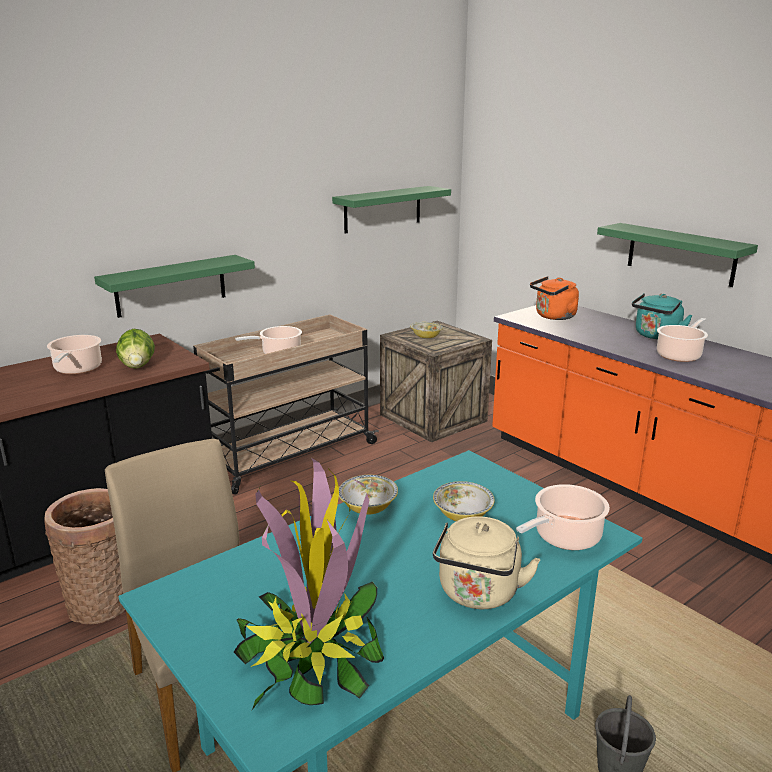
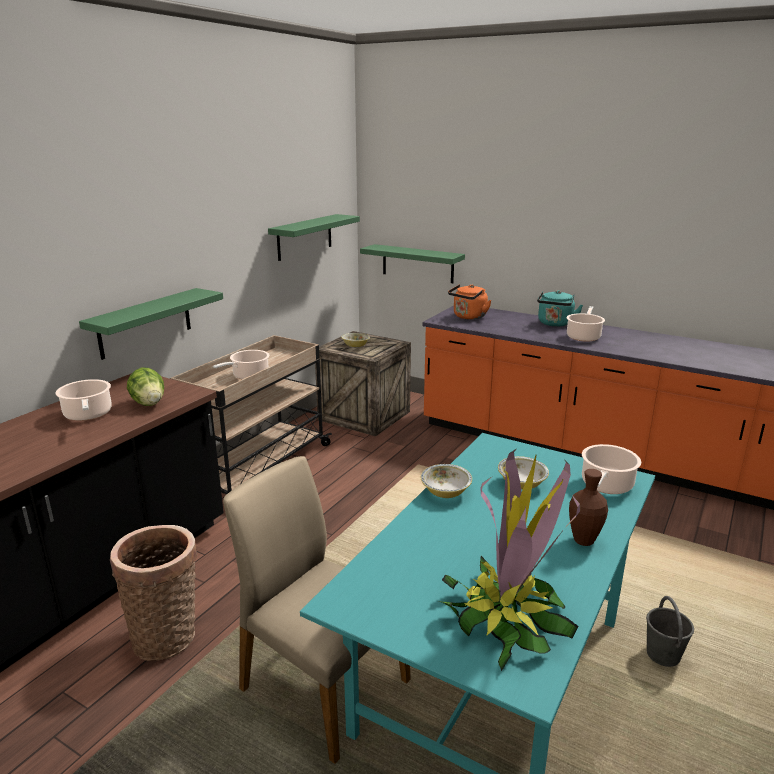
camera: 20 degrees left, 0 degrees up
(478, 594) = (583, 541): beige kettle -> brown vase
(681, 254) = (564, 258): green shelf -> green shelf (417, 263)

